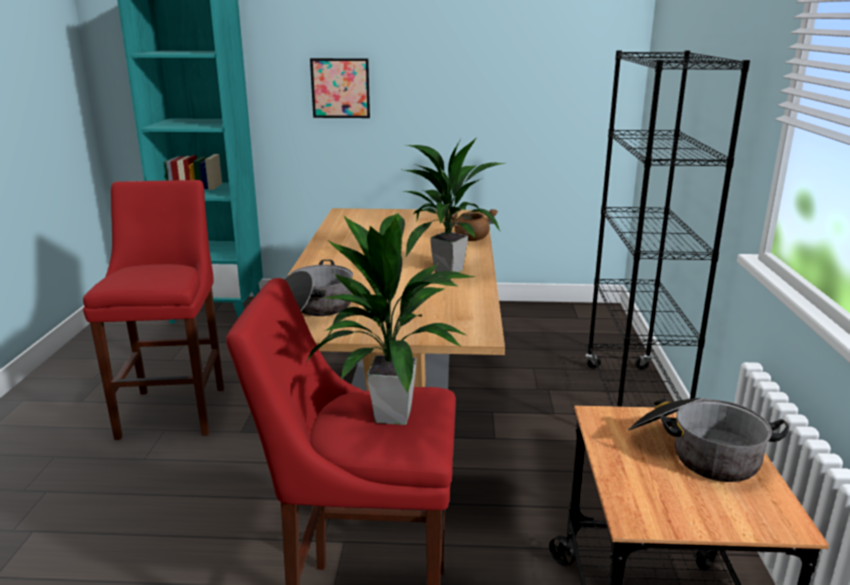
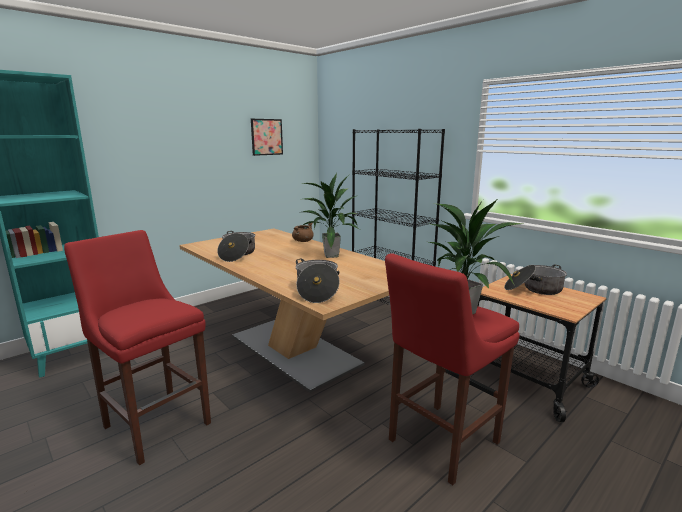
camera: 45 degrees left, 5 degrees down
(340, 88) = (150, 162): picture -> picture (266, 137)
(353, 237) = (237, 254): none -> cooking pot

